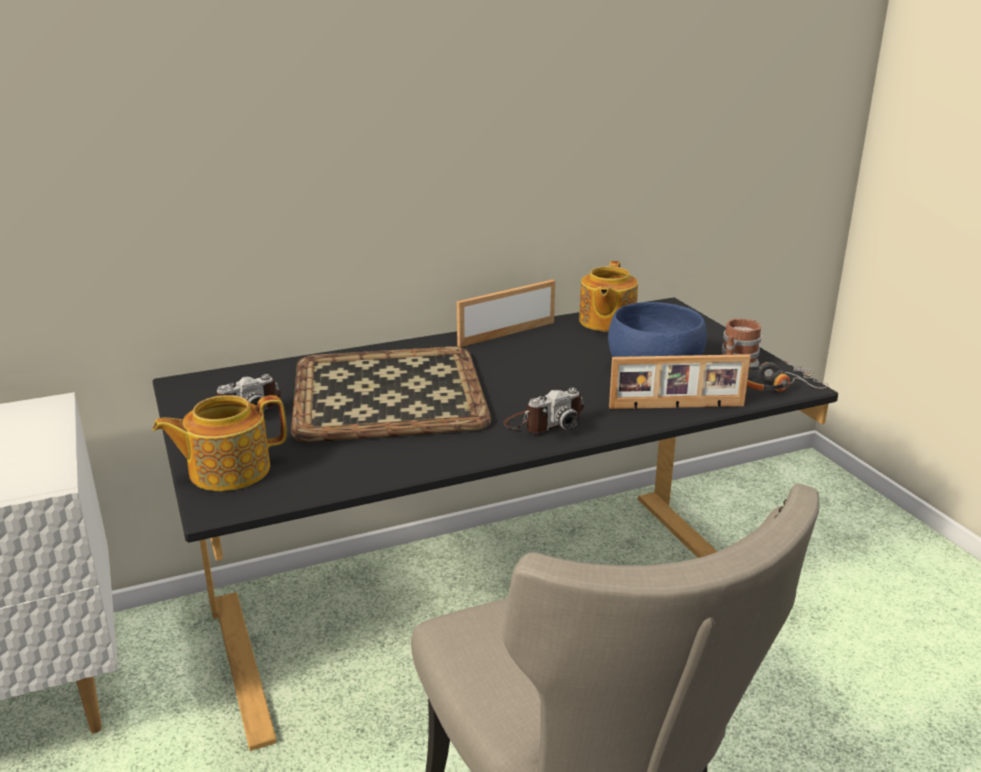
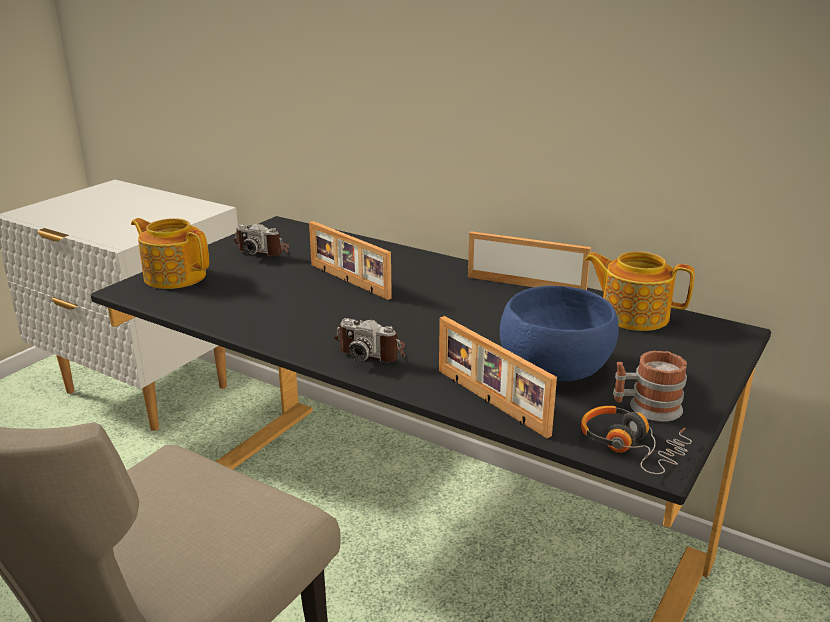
camera: 55 degrees right, 0 degrees up
(390, 392) = (348, 281): tray -> picture frame
(606, 321) = (633, 315): teapot -> teapot turned 45 degrees clockwise

